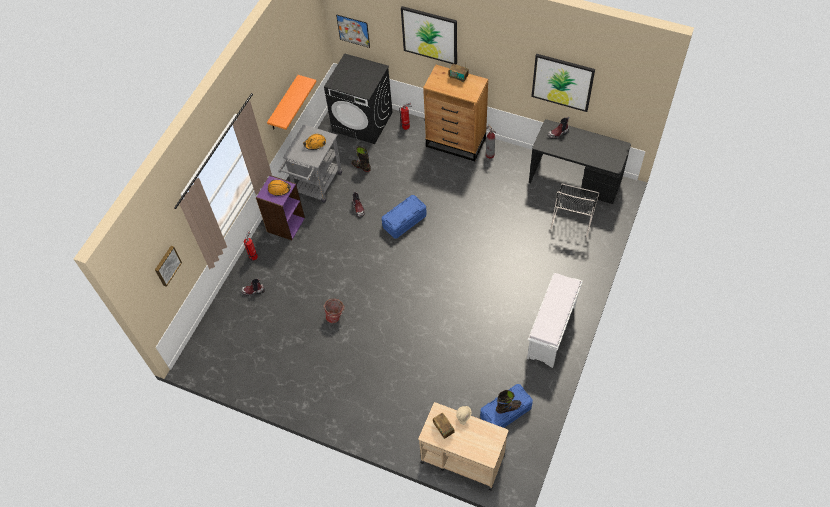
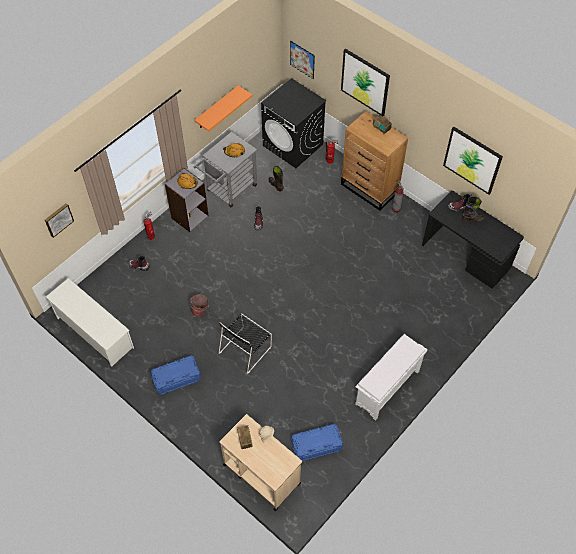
camera: 15 degrees right, 0 degrees up
(233, 373) = (94, 332): none -> white shoe rack
(285, 224) = (189, 216): purple bookcase -> grey bookcase
(404, 221) = (294, 246): blue storage box -> blue storage box (176, 379)
(508, 408) = (317, 442): black boot -> black boot (472, 218)
(573, 217) = (450, 289): black chair -> black chair (246, 349)

